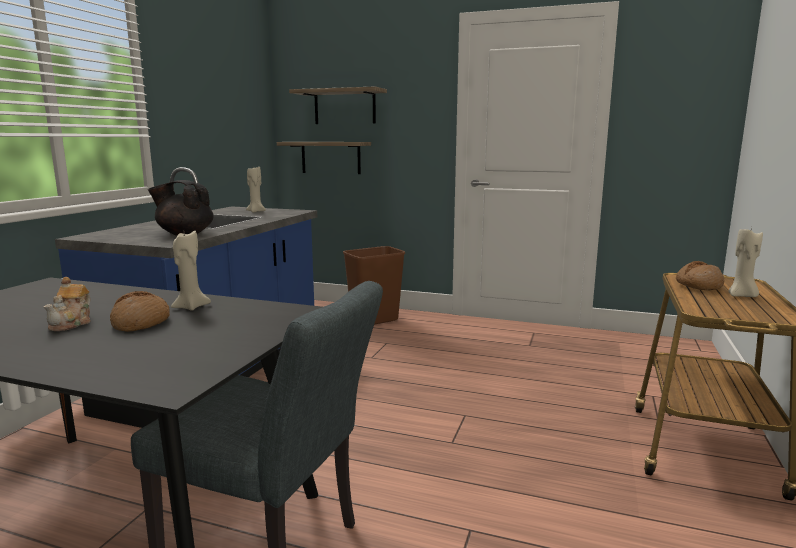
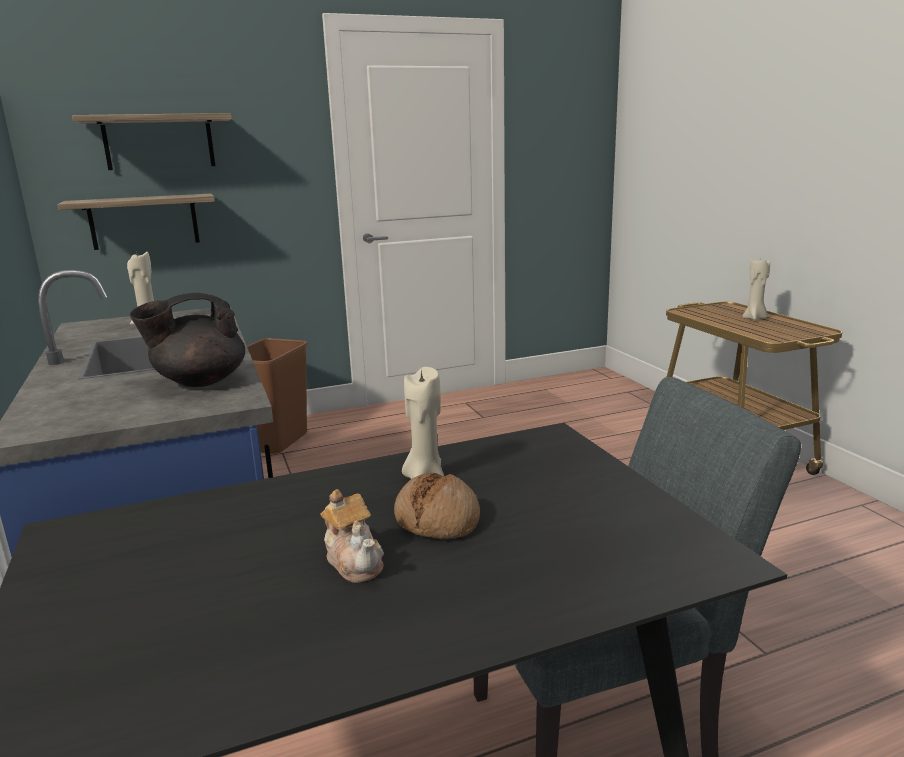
camera: 40 degrees left, 5 degrees up
(698, 285) = (714, 316): bread -> none

